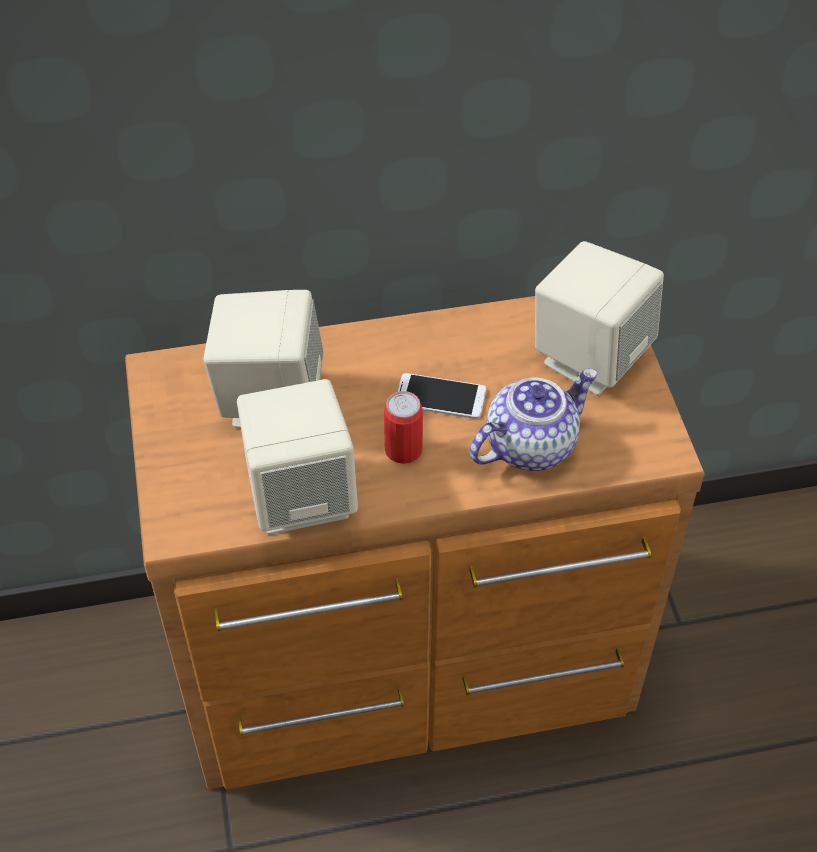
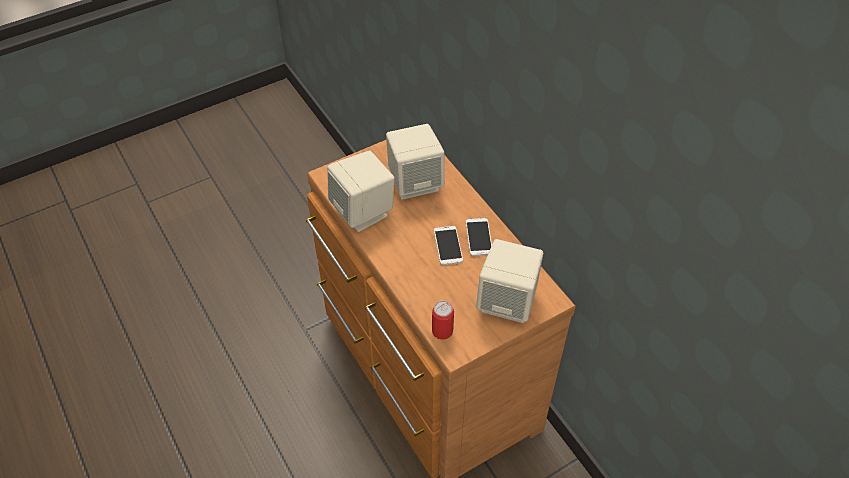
camera: 70 degrees right, 0 degrees up
(403, 450) = (407, 240): can -> can (442, 331)
(440, 351) = (479, 237): none -> phone
(530, 445) = (433, 290): teapot -> none

